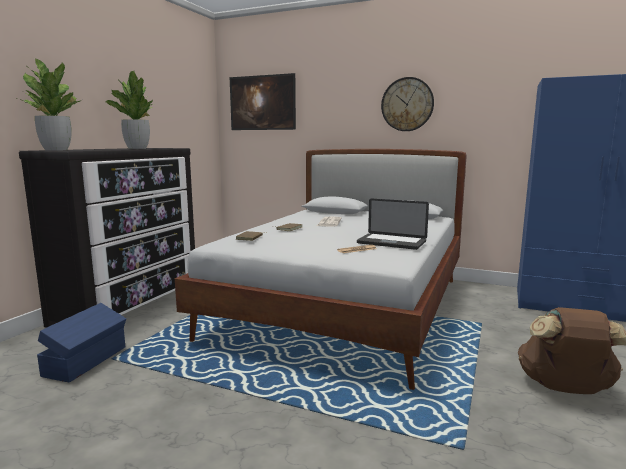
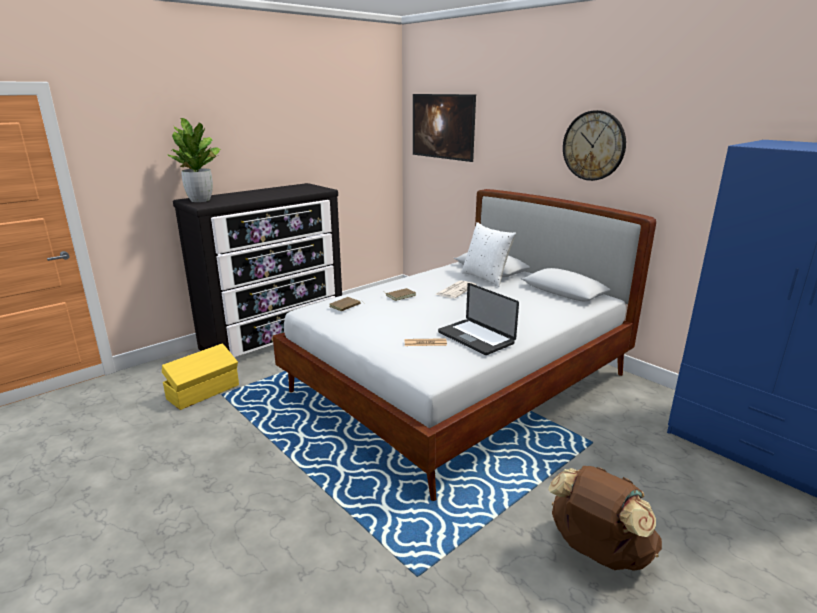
camera: 25 degrees right, 10 degrees up
(87, 361) = (204, 392): blue storage box -> yellow storage box
(137, 148) = (282, 191): potted plant -> none
(339, 215) = (486, 278): none -> white pillow

